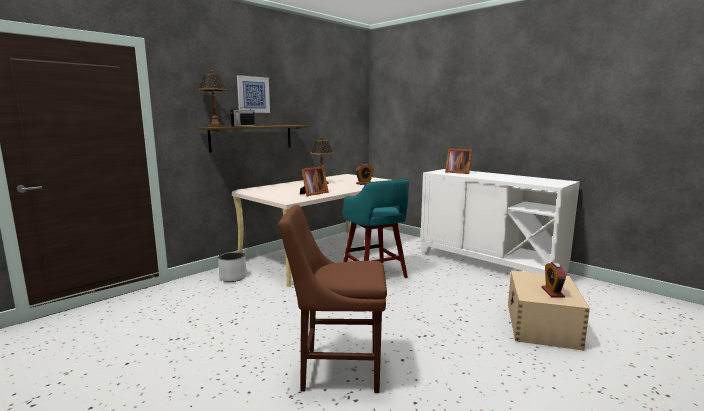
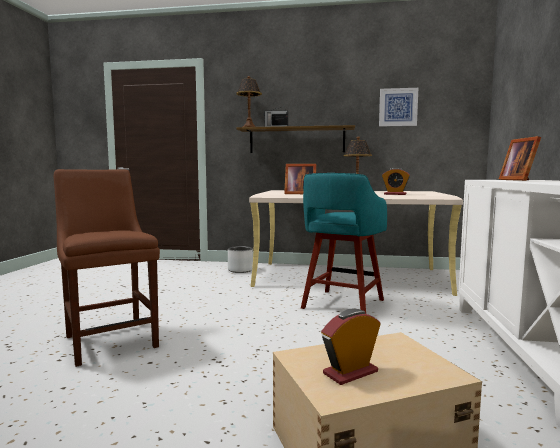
camera: 55 degrees right, 5 degrees down
(253, 94) = (300, 97): picture -> picture (398, 107)

